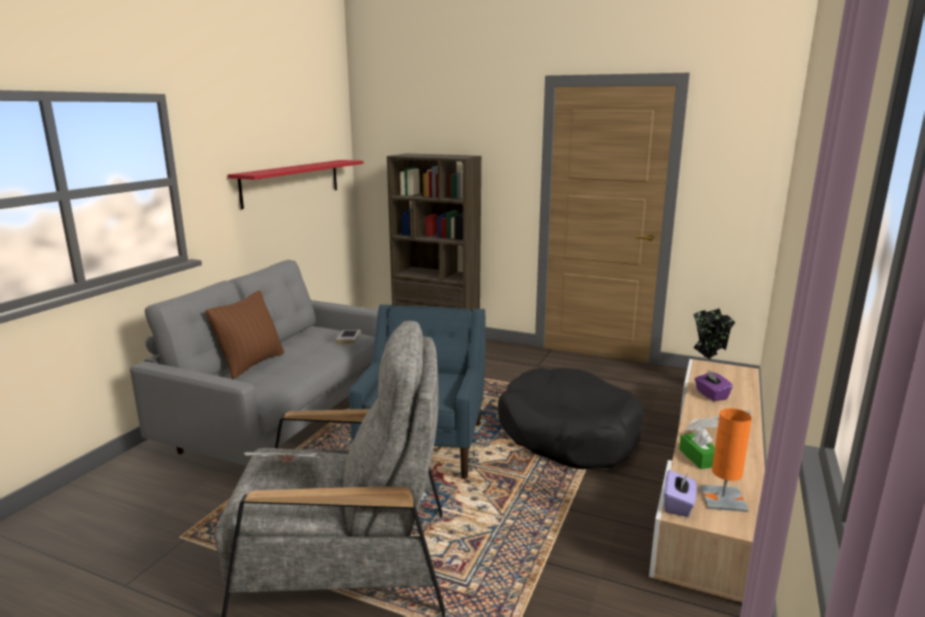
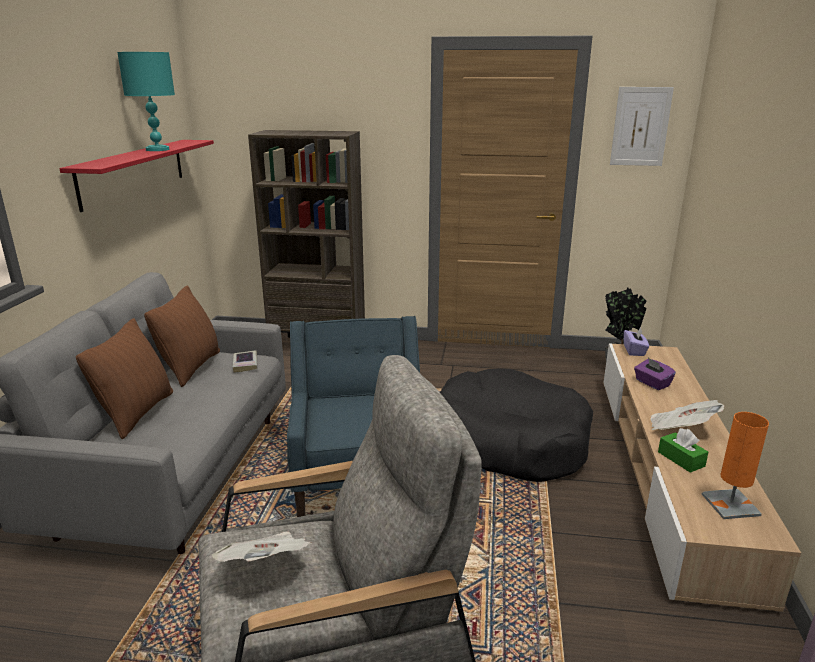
camera: 15 degrees left, 5 degrees up
(306, 338) = (191, 368): none -> brown pillow
(312, 165) = (158, 149): none -> turquoise table lamp
(678, 505) = (694, 520): purple tissue box -> purple tissue box (634, 351)
(737, 156) = (640, 126): none -> picture

